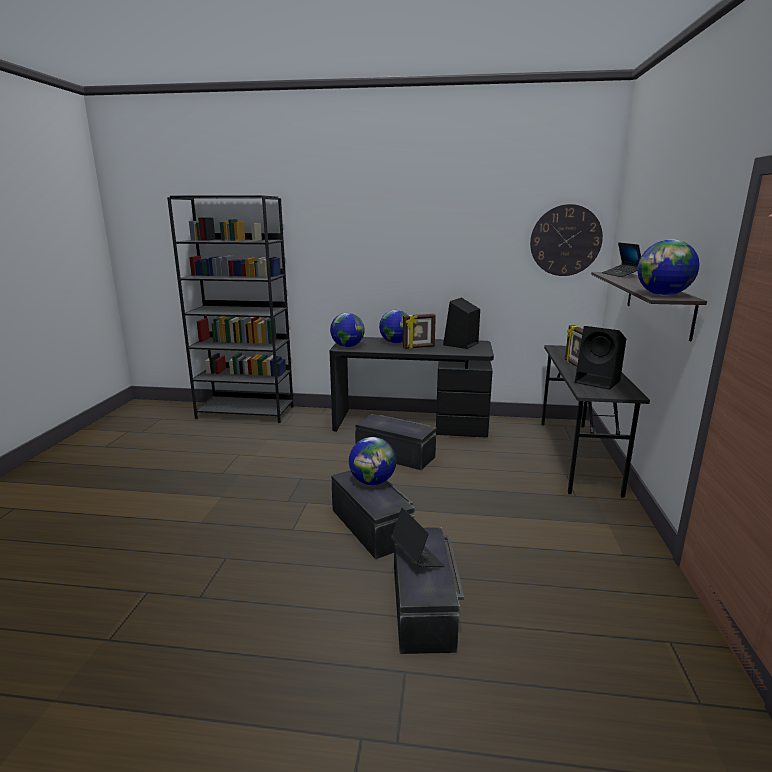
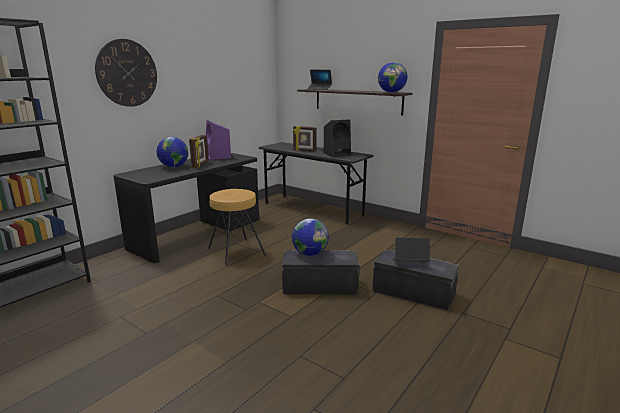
camera: 60 degrees left, 0 degrees up
(347, 346) = (148, 178): globe -> none
(395, 454) = (236, 252): black storage box -> brown stool
(460, 344) = (218, 157): black speaker -> purple speaker
(565, 240) = (255, 71): wall clock -> wall clock (127, 73)

